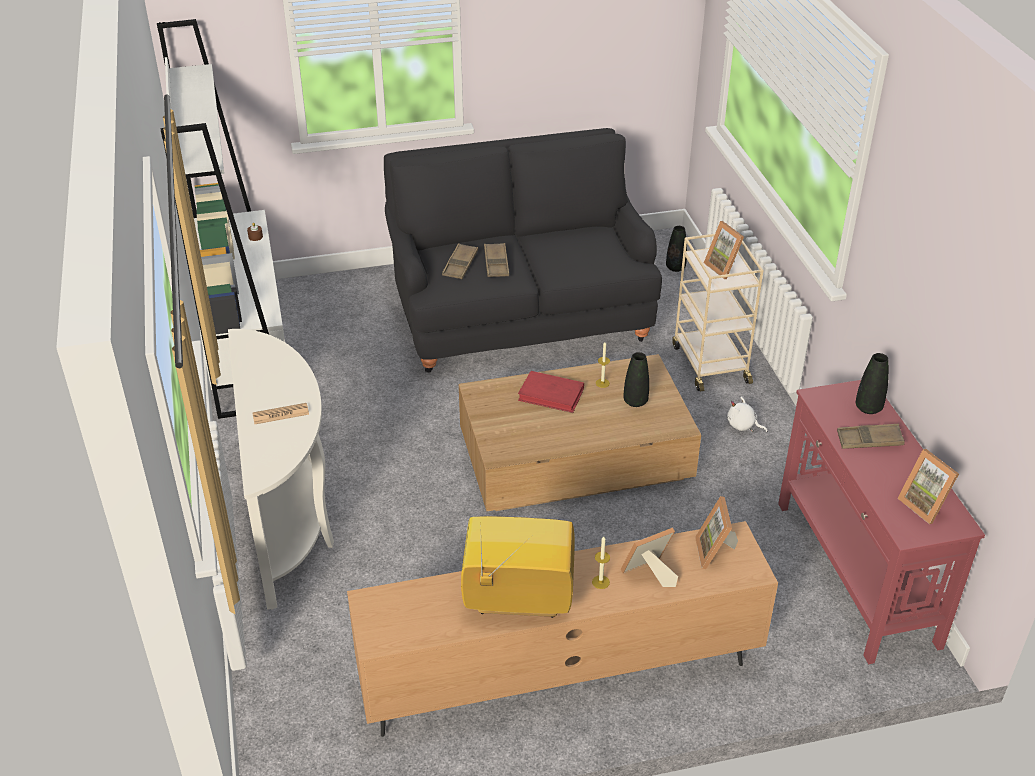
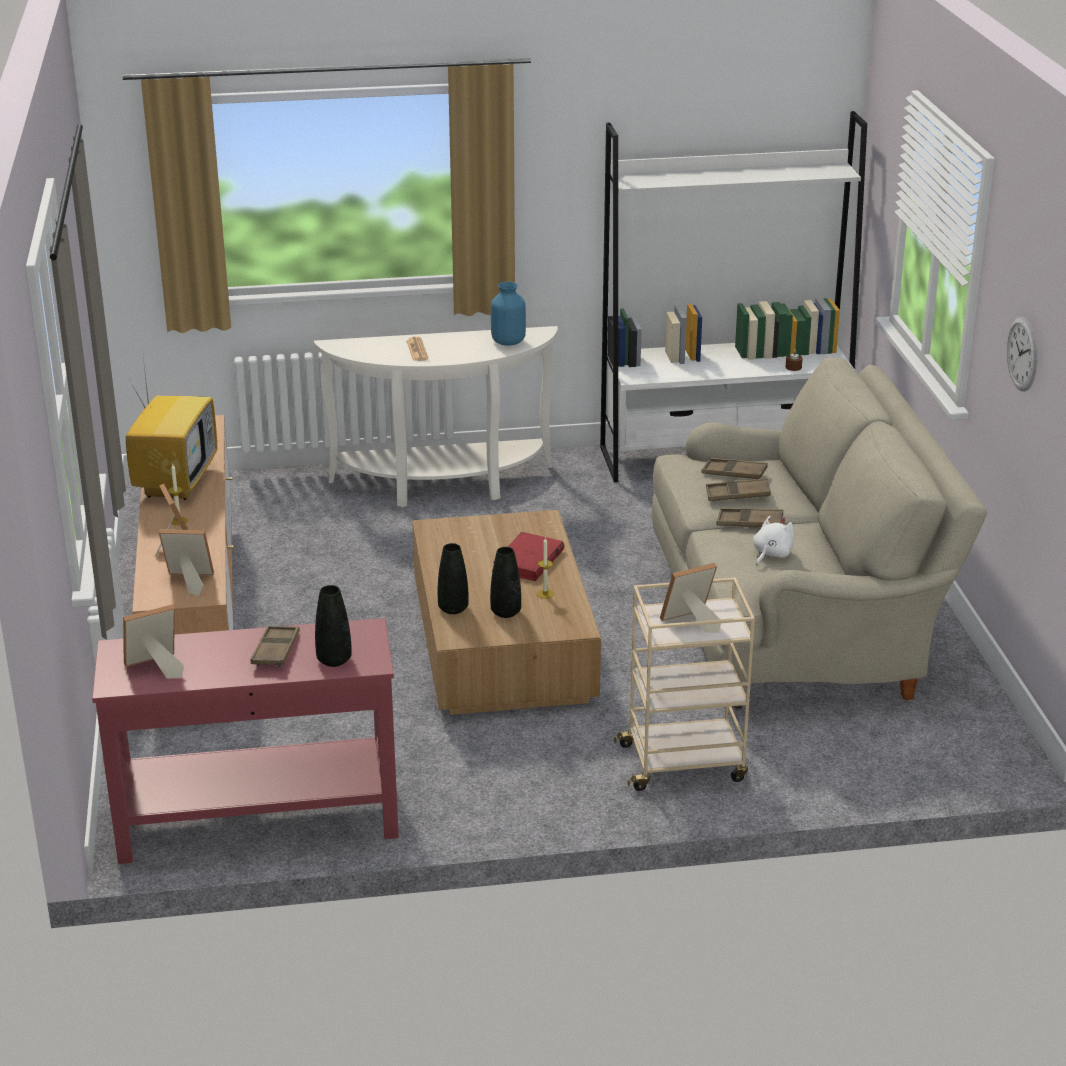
camera: 95 degrees right, 10 degrees down
(266, 356) = (507, 342): none -> blue vase
(519, 314) = (797, 621): black sofa -> beige sofa
(534, 261) = (749, 522): none -> brown tray
(556, 36) = (1022, 354): none -> wall clock
(675, 268) = (932, 759): black vase -> black vase (453, 609)
(743, 426) = (545, 773): white plush toy -> white plush toy (771, 554)

